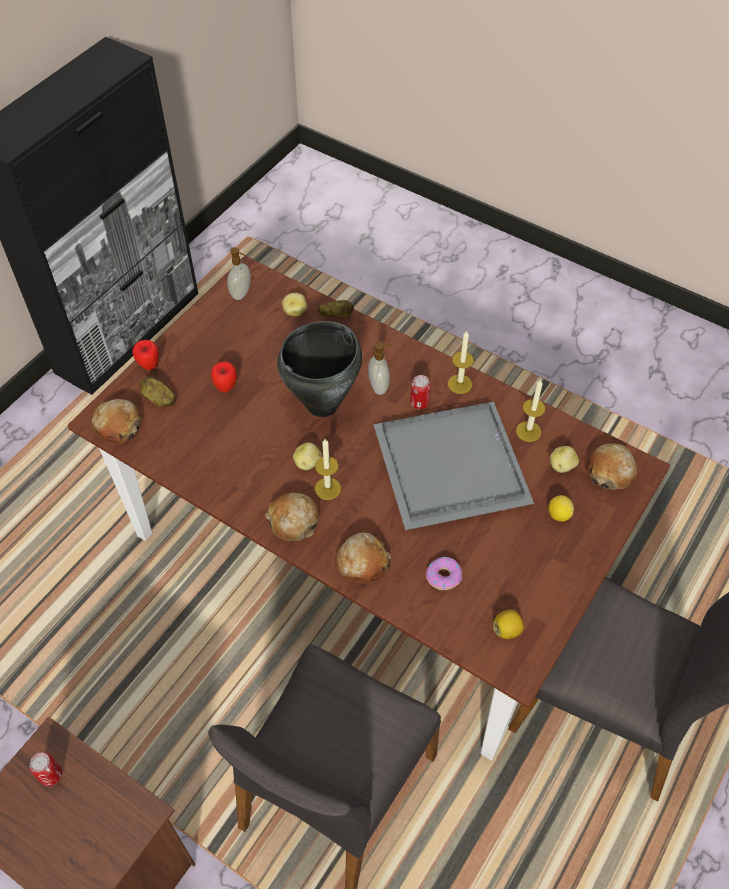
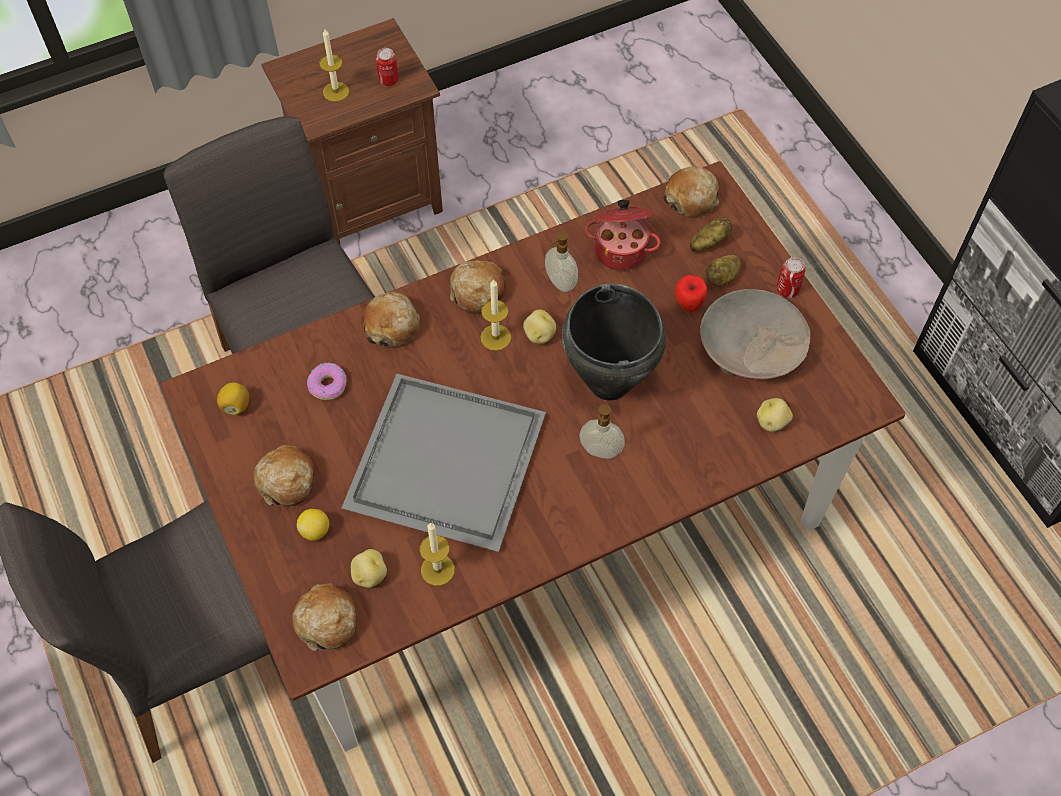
camera: 120 degrees right, 5 degrees up
(149, 366) = (763, 251): apple -> none
(196, 448) = (621, 249): none -> cooking pot
(241, 293) = (834, 380): soap dispenser -> soap dispenser (559, 283)
(241, 342) = (750, 347): none -> beige bowl
(336, 315) = (740, 462): potato -> potato (722, 278)
(419, 403) = (551, 479): can -> can (787, 289)
(459, 384) = (551, 537): candle -> candle (336, 91)
(538, 555) = (287, 481): none -> bread

